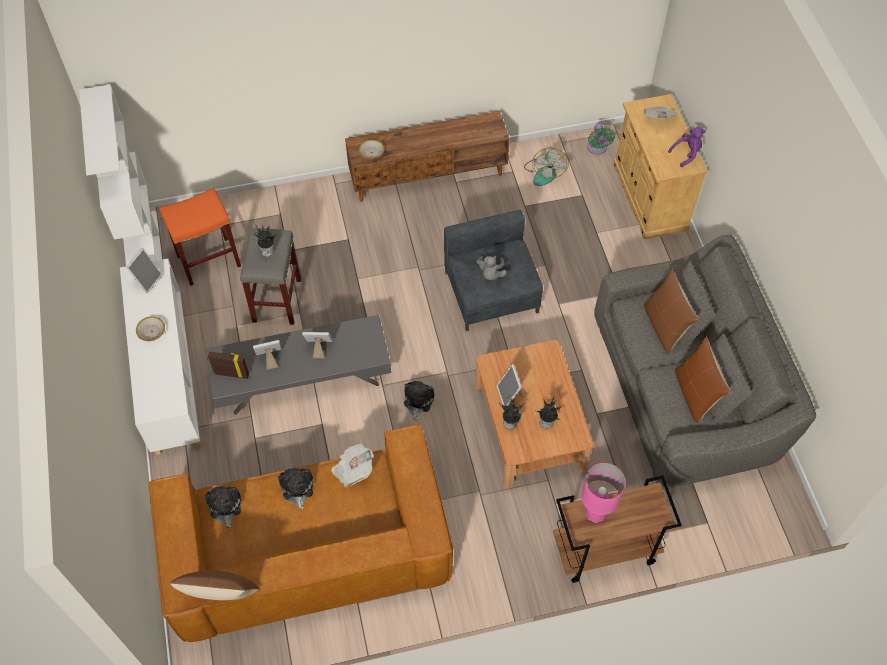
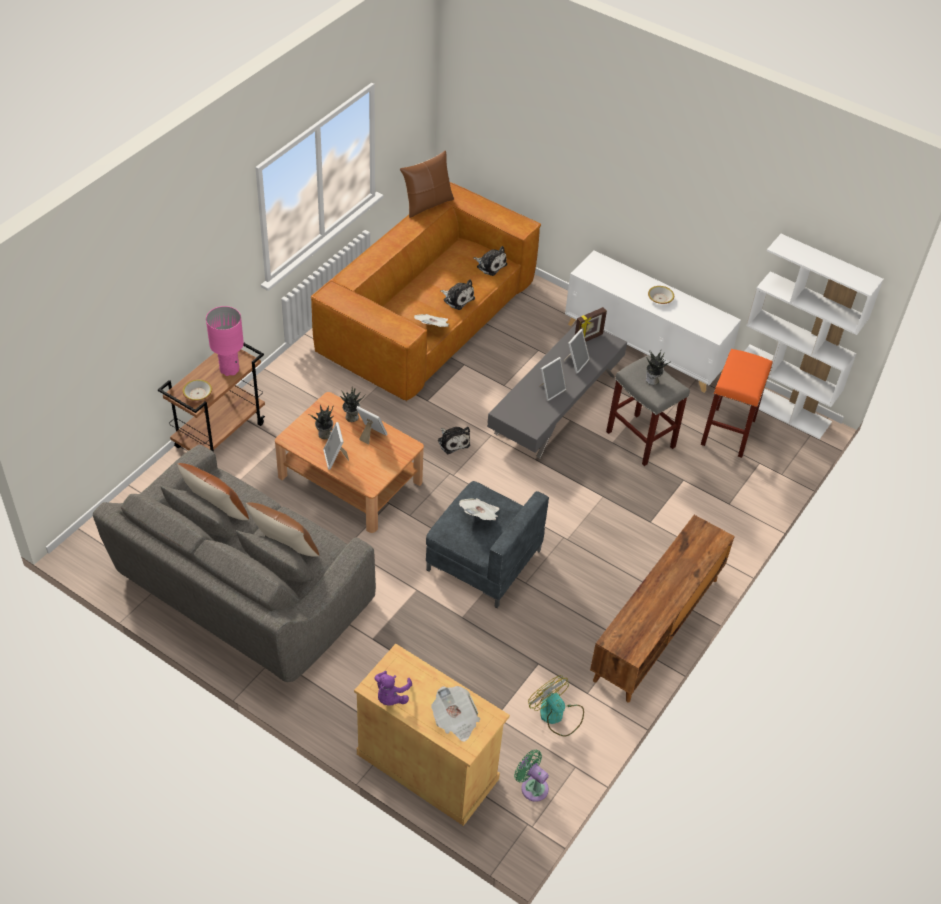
camera: 135 degrees right, 10 degrees down
(147, 280) = (710, 323): picture frame -> picture frame (335, 458)
(371, 152) = (695, 538): bowl -> bowl (198, 393)
(491, 274) = (480, 516): grey plush toy -> newspaper

